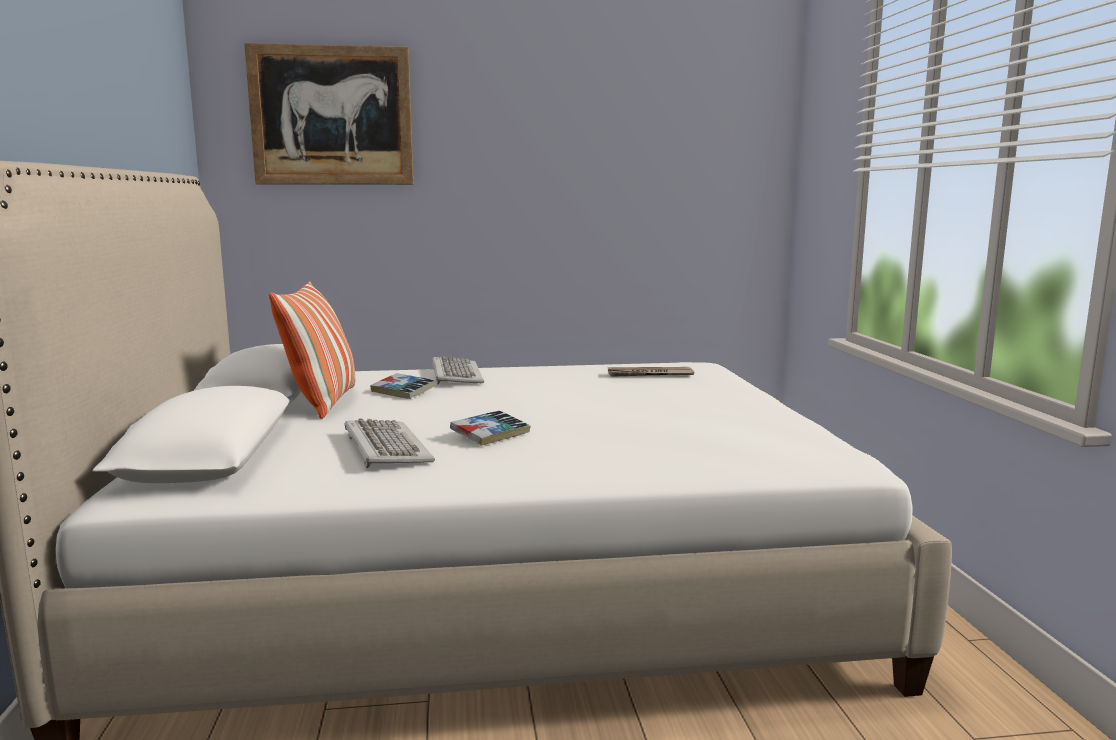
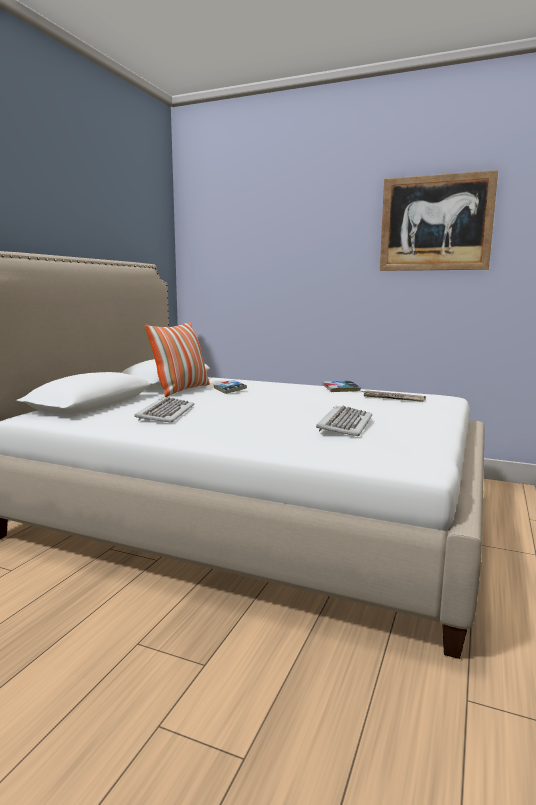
camera: 30 degrees right, 0 degrees up
(332, 116) = (240, 229): picture -> picture (435, 223)
(455, 375) = (274, 385): keyboard -> keyboard (344, 424)
(490, 434) = (227, 415): book -> book (341, 389)

